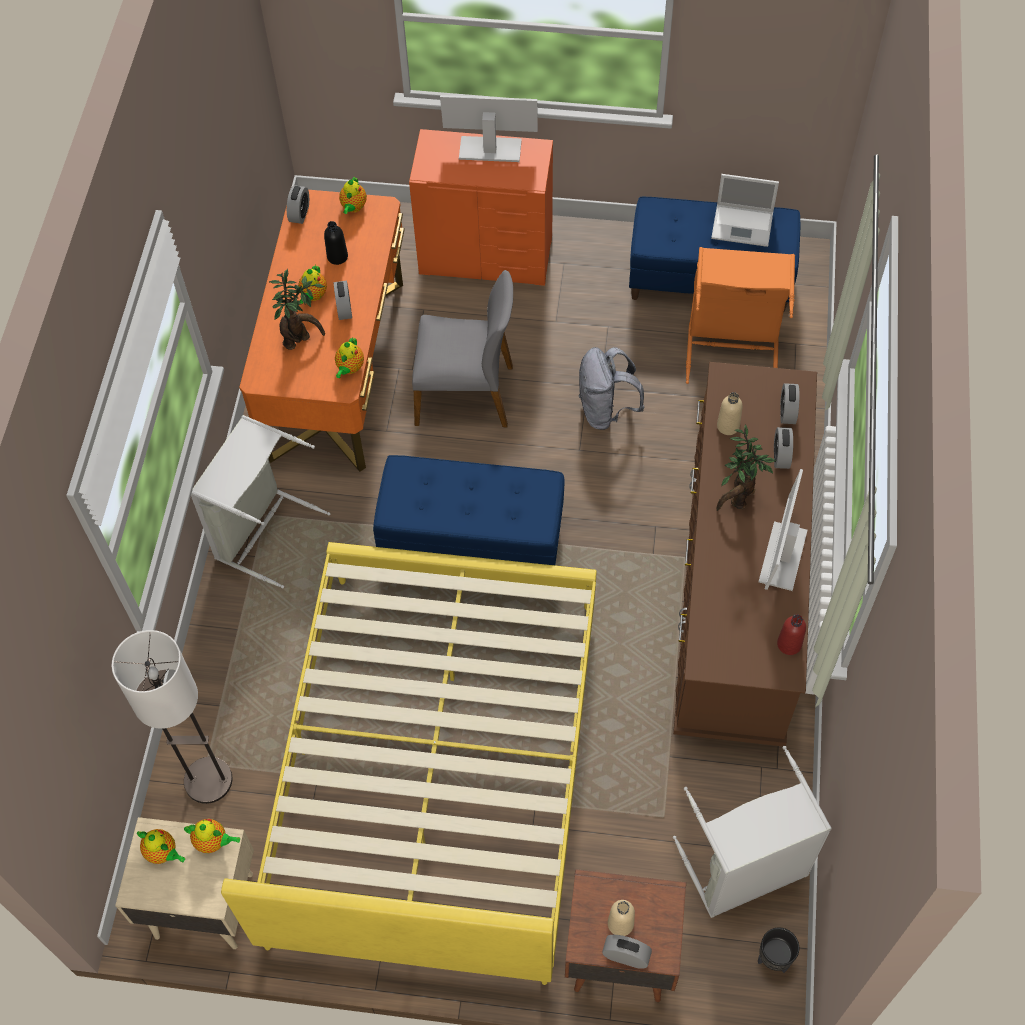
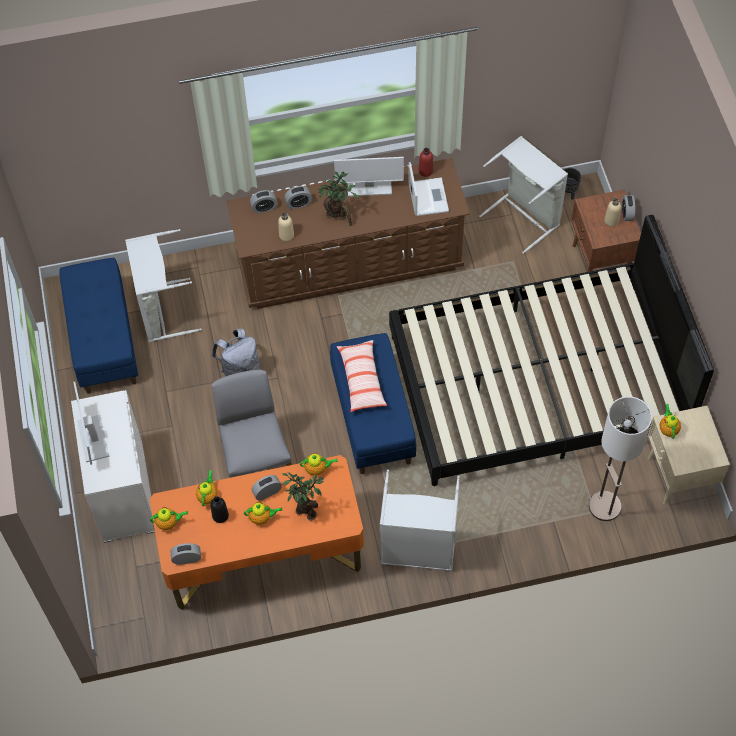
camera: 110 degrees left, 0 degrees up
(163, 852) = (688, 452): teapot -> teapot (208, 495)
(435, 768) = (537, 384): yellow bed -> black bed
(486, 254) = (122, 492): orange dresser -> white dresser
(488, 491) = (362, 380): none -> pillow
(732, 348) = (161, 312): orange laundry basket -> grey laundry basket
(743, 225) = (84, 296): laptop -> laptop (427, 196)

